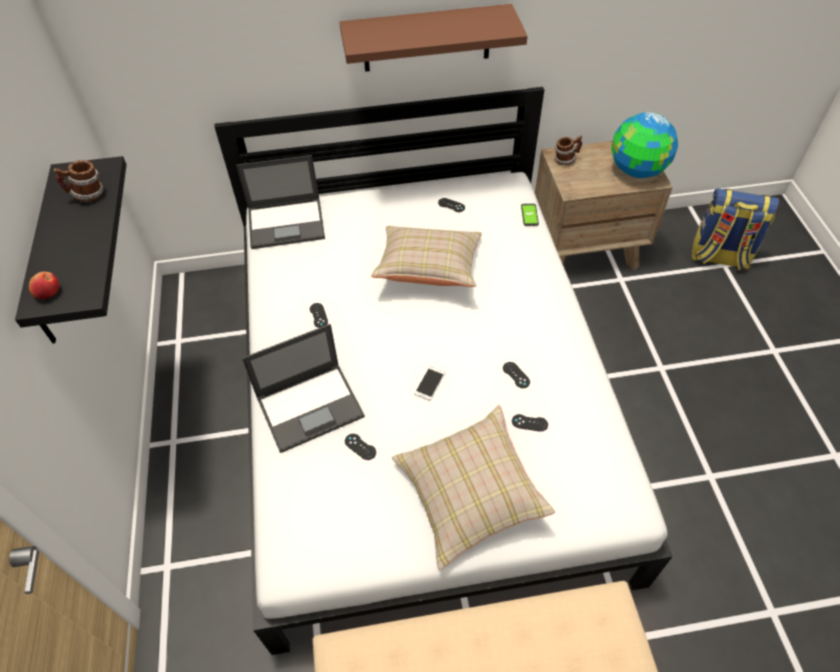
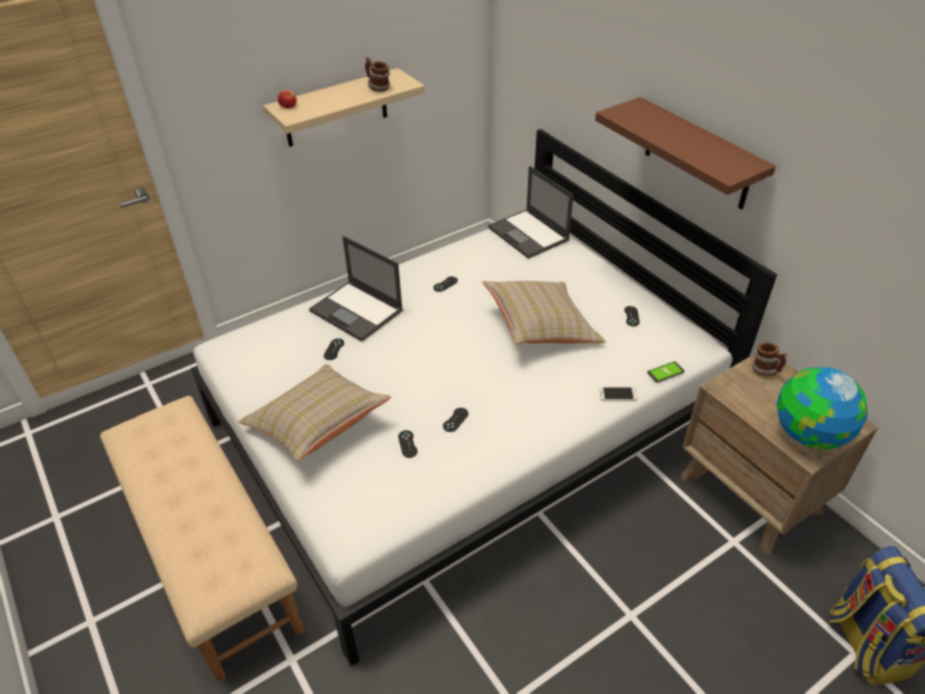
camera: 65 degrees right, 10 degrees down
(49, 259) = (336, 108): black shelf -> beige shelf
(430, 383) = (414, 367): phone -> phone (618, 394)

